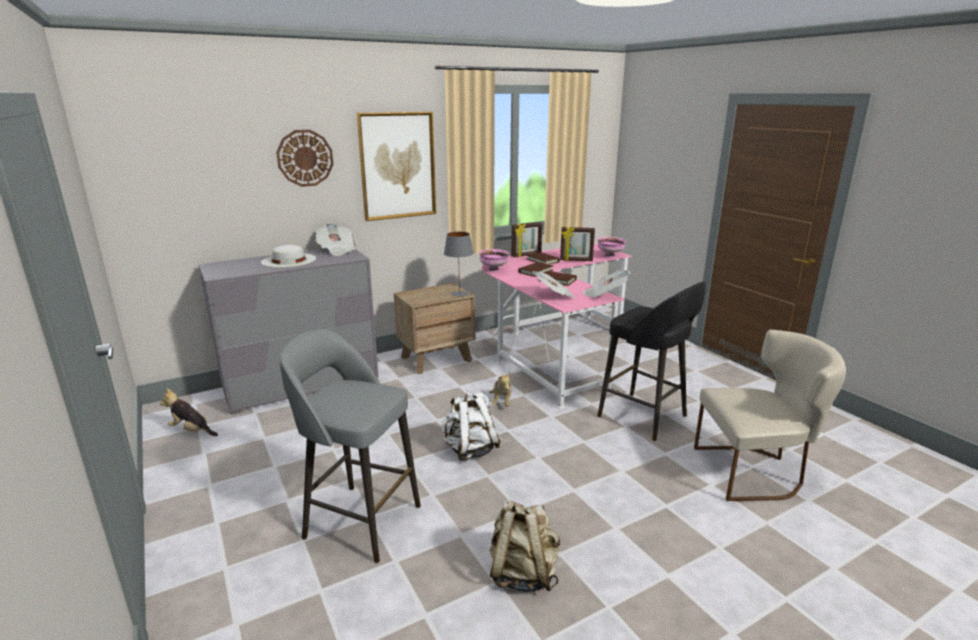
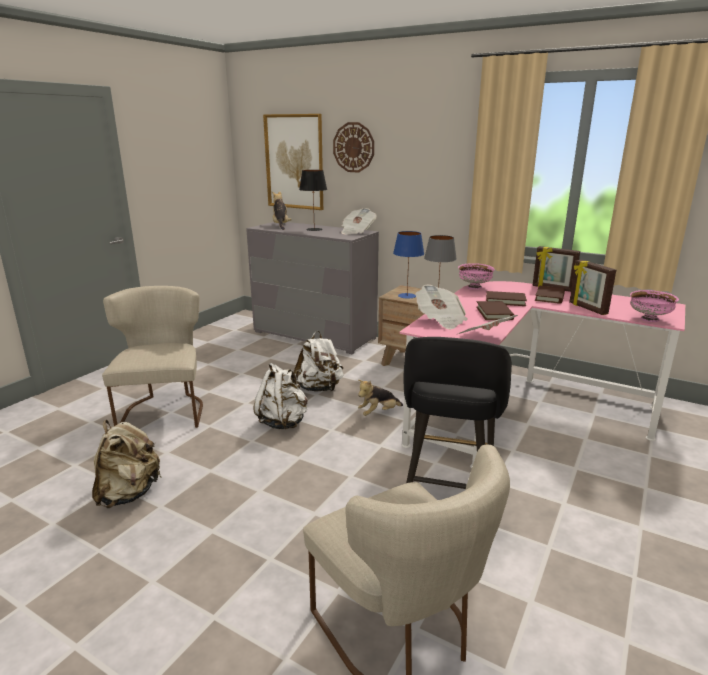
camera: 60 degrees right, 0 degrees up
(192, 431) = (228, 330): plush toy -> plush toy (281, 226)
(288, 260) = (313, 229): white hat -> black table lamp
(360, 520) = (164, 410): grey stool -> beige chair
(397, 166) = (431, 162): picture -> picture (294, 162)
(426, 298) = (407, 295): none -> blue table lamp
(427, 415) = (319, 389): none -> white backpack

